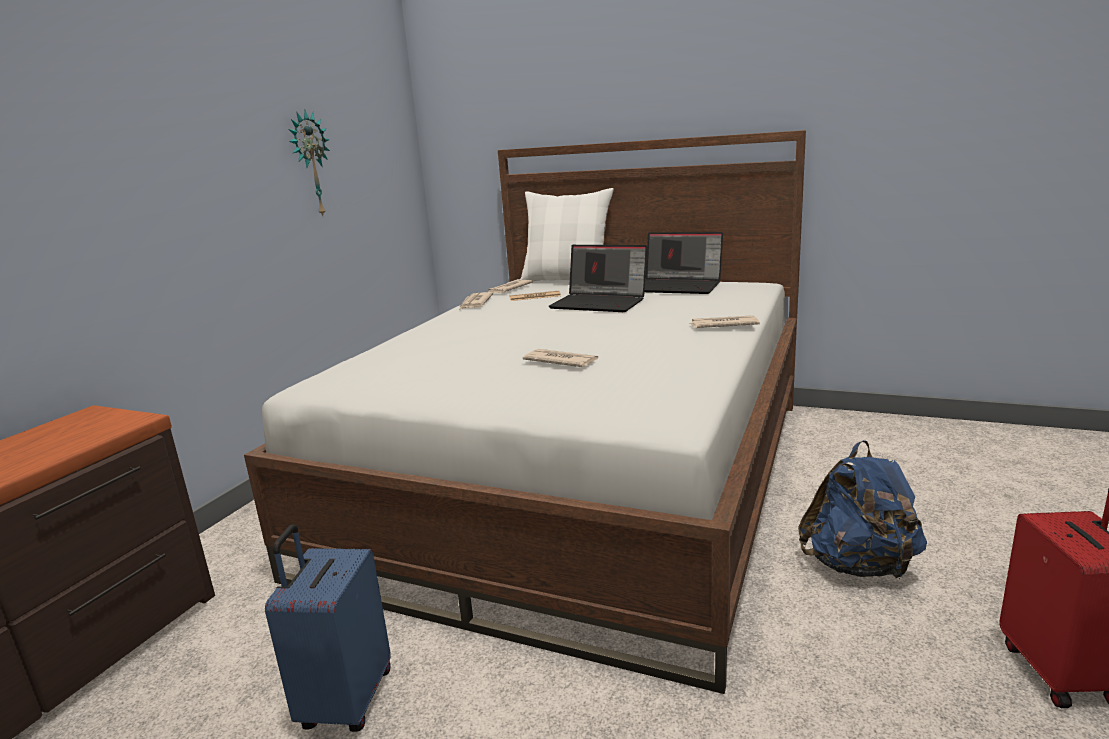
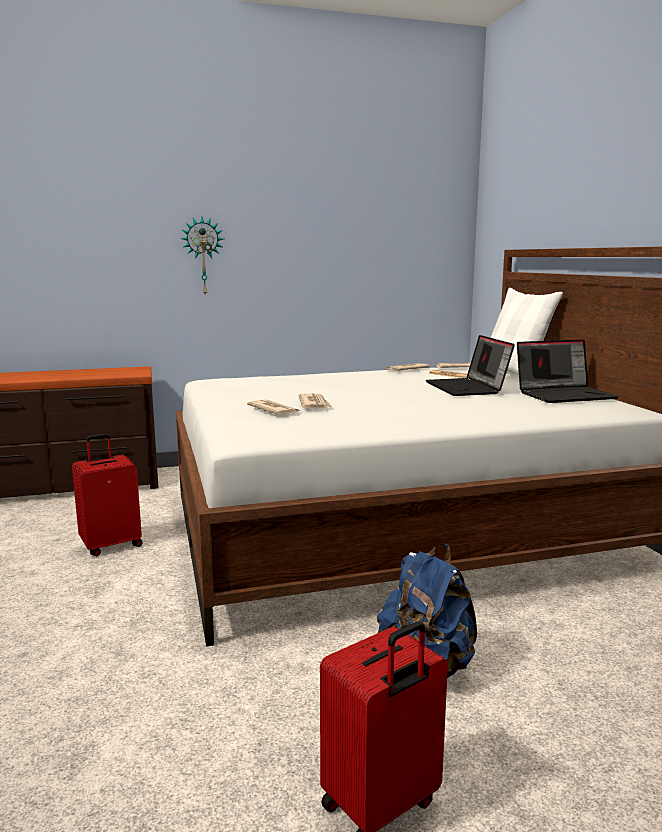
camera: 50 degrees right, 5 degrees down
(310, 164) = (345, 250): wall clock -> wall clock (203, 256)
(345, 700) = (111, 545): blue suitcase -> red suitcase
(679, 286) = (565, 395): laptop -> laptop turned 90 degrees counterclockwise
(723, 325) = (473, 420): newspaper -> newspaper (273, 410)

